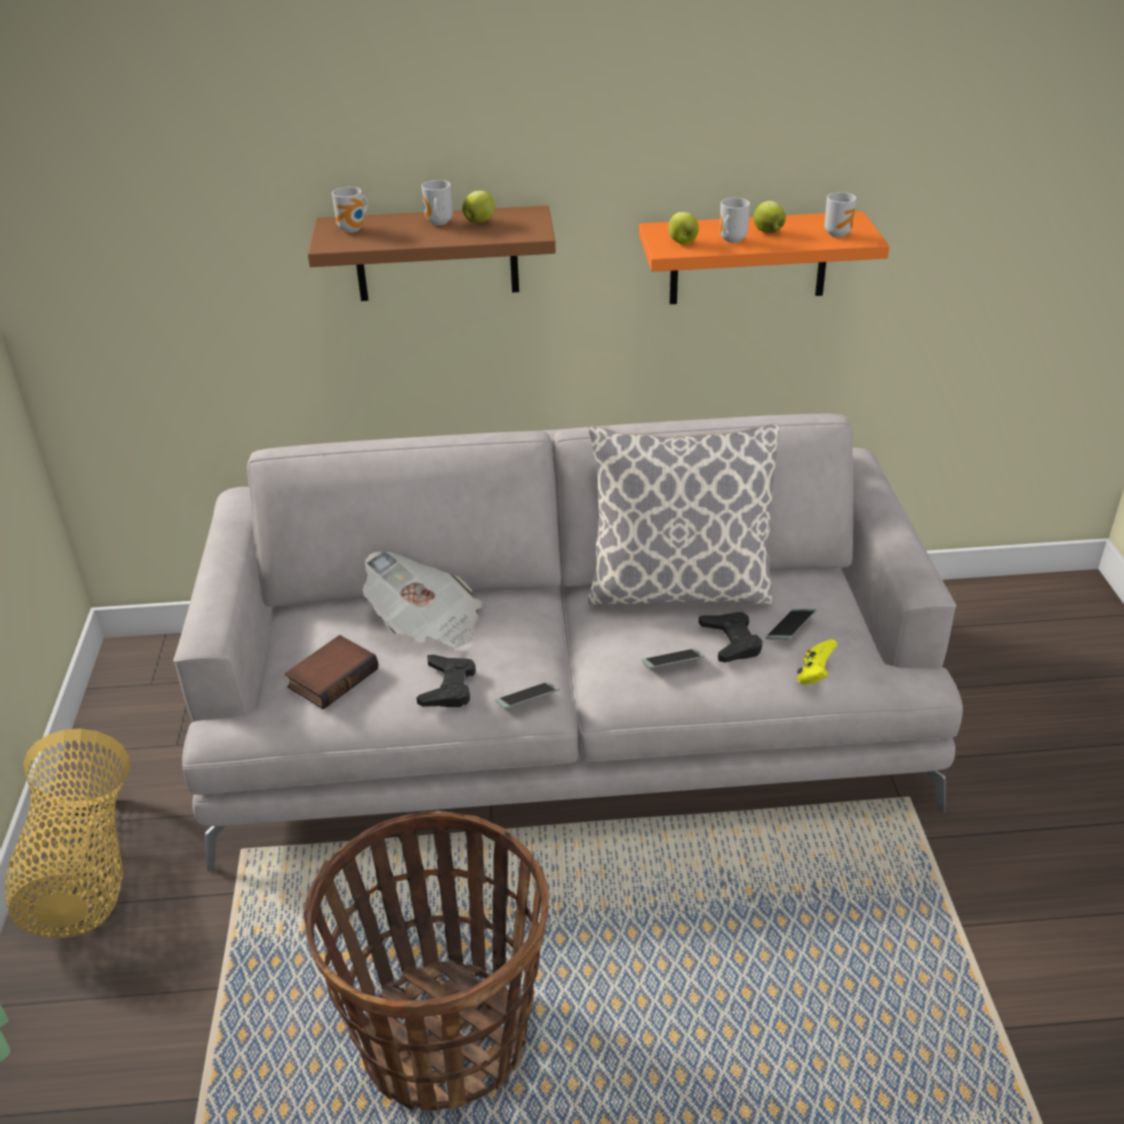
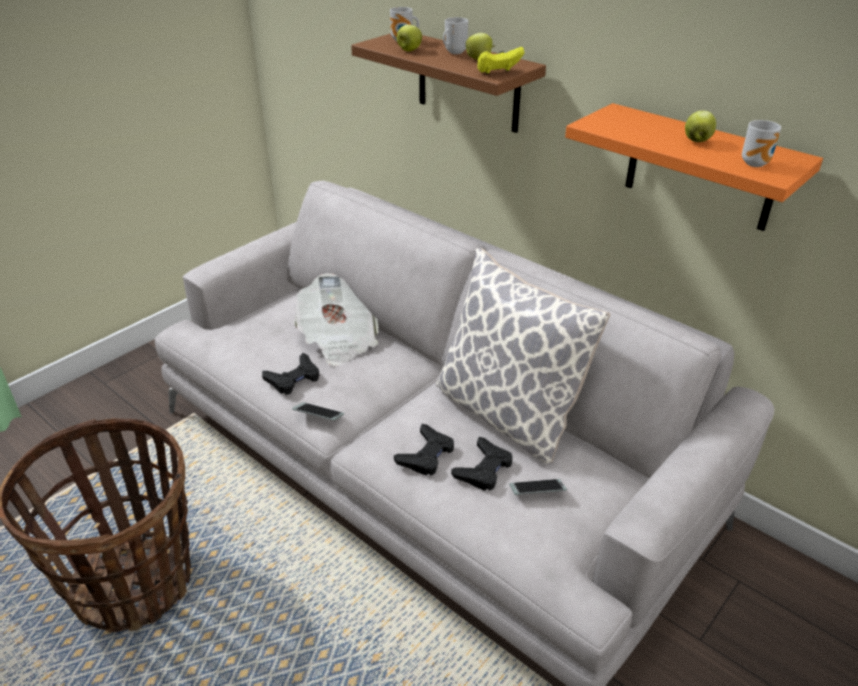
camera: 45 degrees right, 0 degrees up
(83, 869) = (134, 374): basket -> none
(332, 676) = (255, 335): book -> none
(672, 663) = (426, 455): phone -> black game controller
(682, 242) = (612, 124): apple -> apple (409, 50)
(730, 240) = (652, 135): mug -> none
(814, 675) = (504, 533): yellow game controller -> yellow game controller (497, 73)

